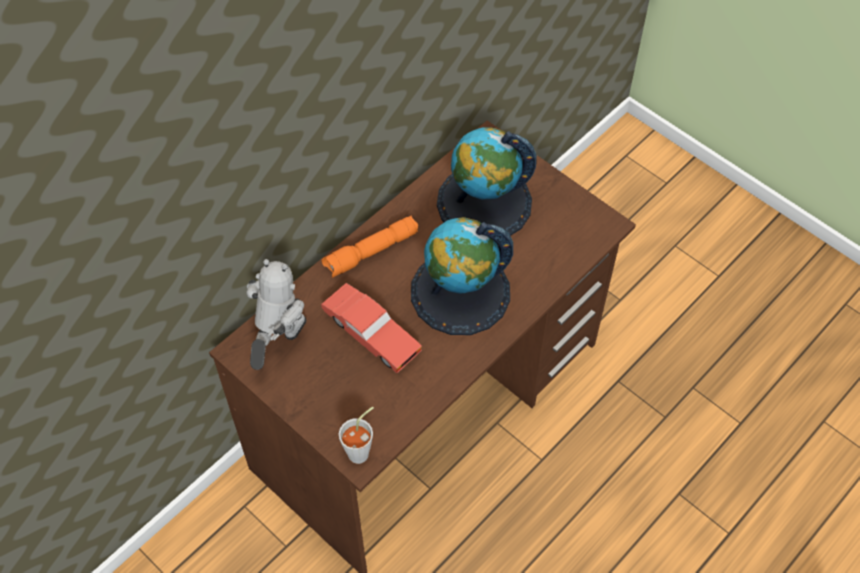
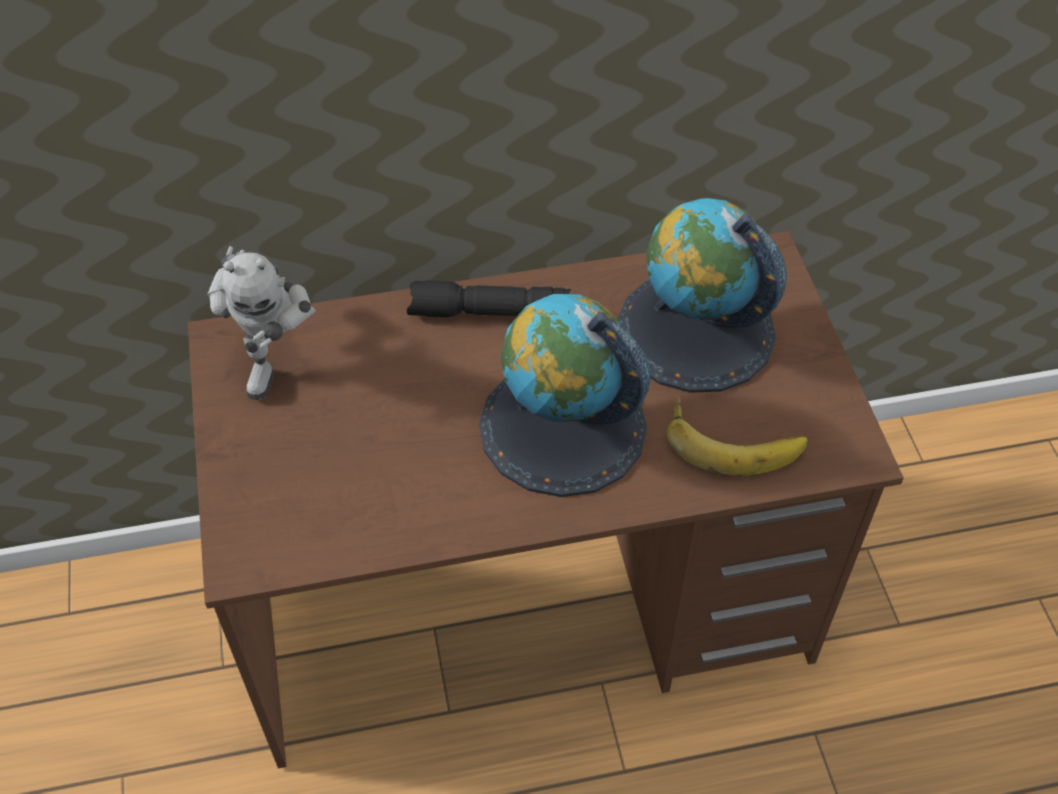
camera: 35 degrees right, 5 degrees down
(279, 343) = (275, 359): toy robot -> toy robot turned 120 degrees clockwise
(362, 450) = (253, 554): grey cup -> none
(371, 253) = (488, 313): orange flashlight -> black flashlight
(371, 334) = (397, 413): red toy car -> none
(546, 250) = (733, 439): none -> banana

